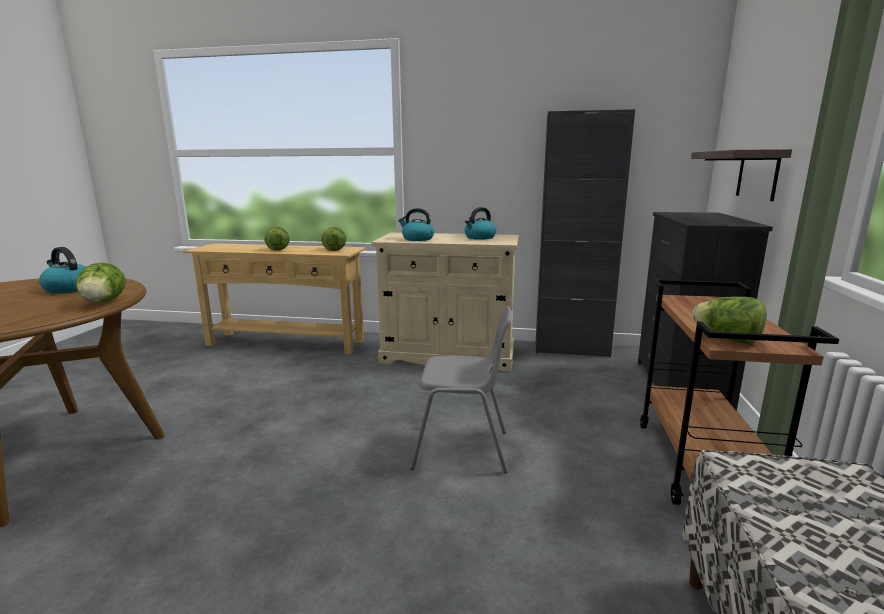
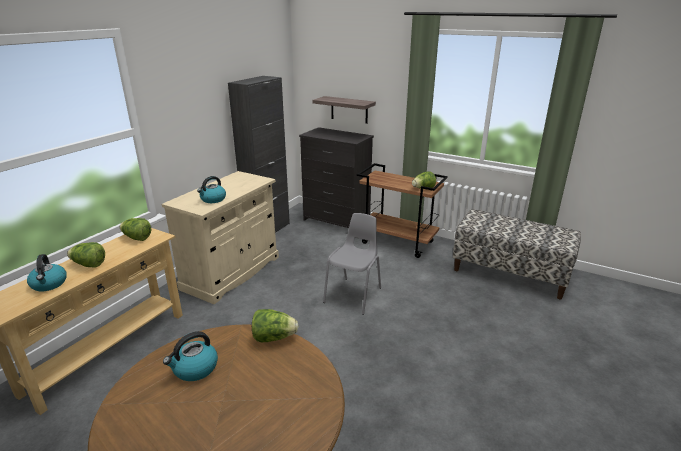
camera: 70 degrees left, 10 degrees up
(479, 237) = (235, 182): kettle -> kettle (49, 284)

